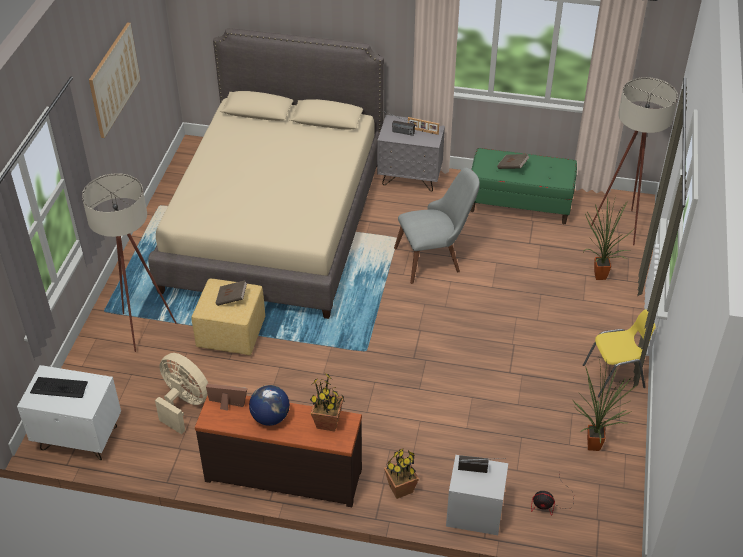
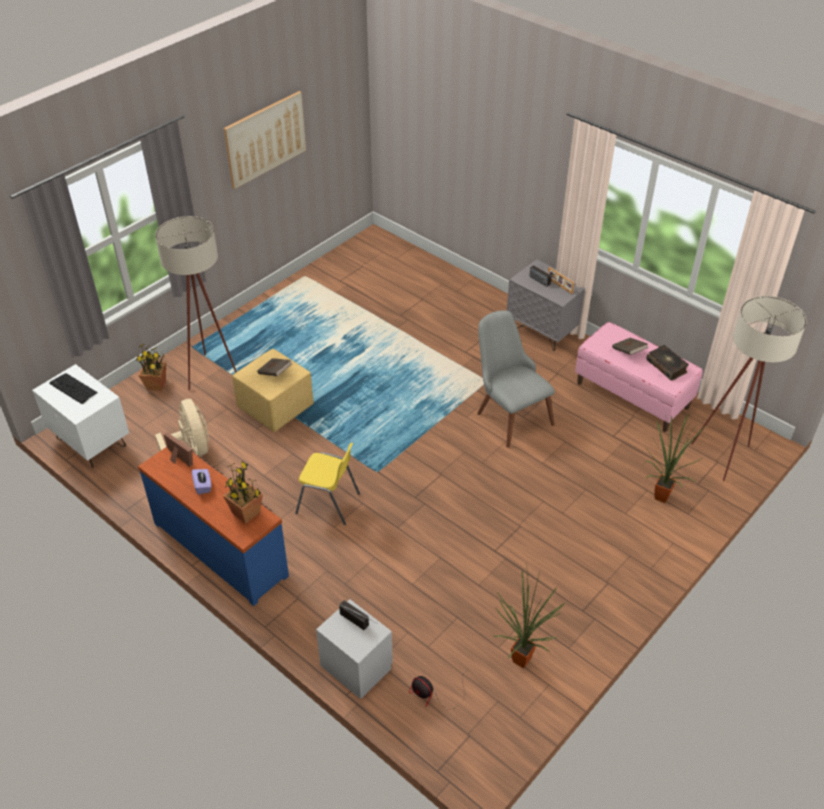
camera: 30 degrees right, 0 degrees up
(270, 417) = (203, 486): globe -> purple tissue box
(275, 224) = (388, 327): beige bed -> none
(284, 473) = (221, 548): brown dresser -> blue dresser
(400, 488) = (308, 610): potted plant -> potted plant (156, 385)
(435, 258) = (508, 413): grey chair -> grey chair turned 135 degrees counterclockwise
(520, 204) = (632, 395): green bench -> pink bench
(549, 168) = (667, 366): none -> book
(614, 377) = (598, 603): yellow chair -> yellow chair (328, 503)

